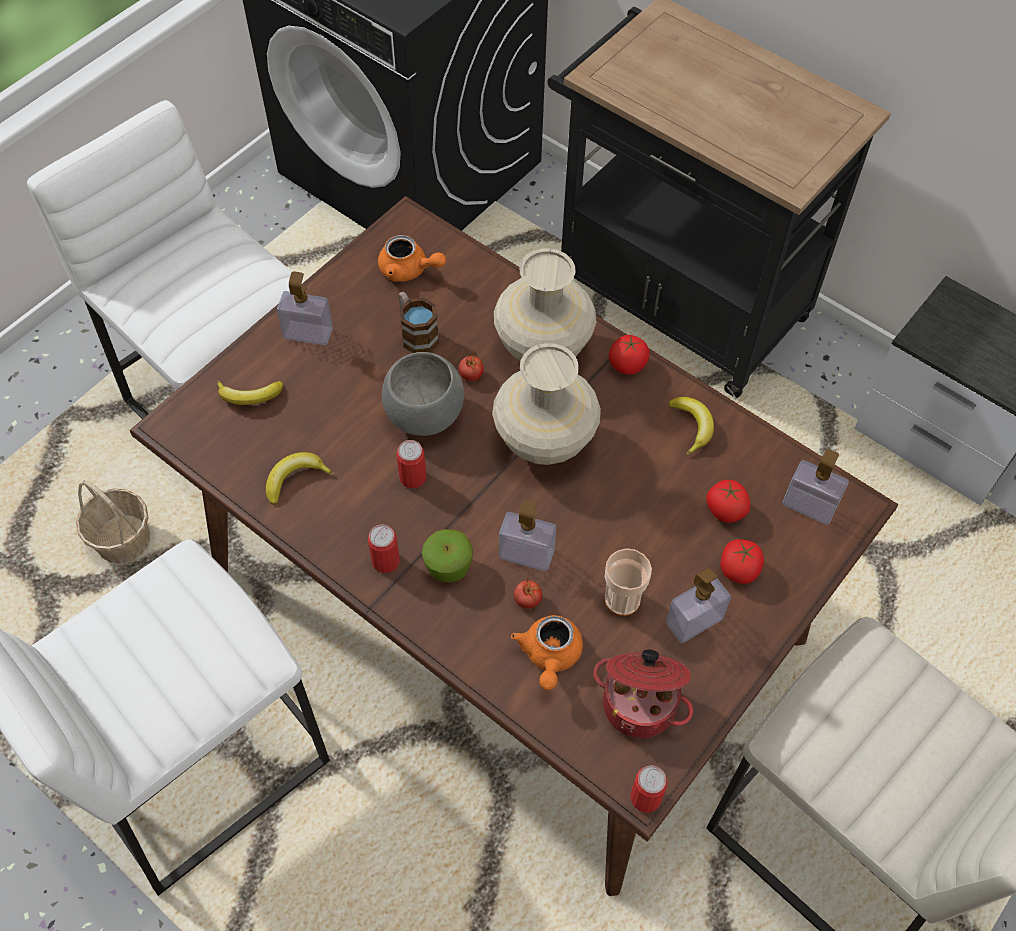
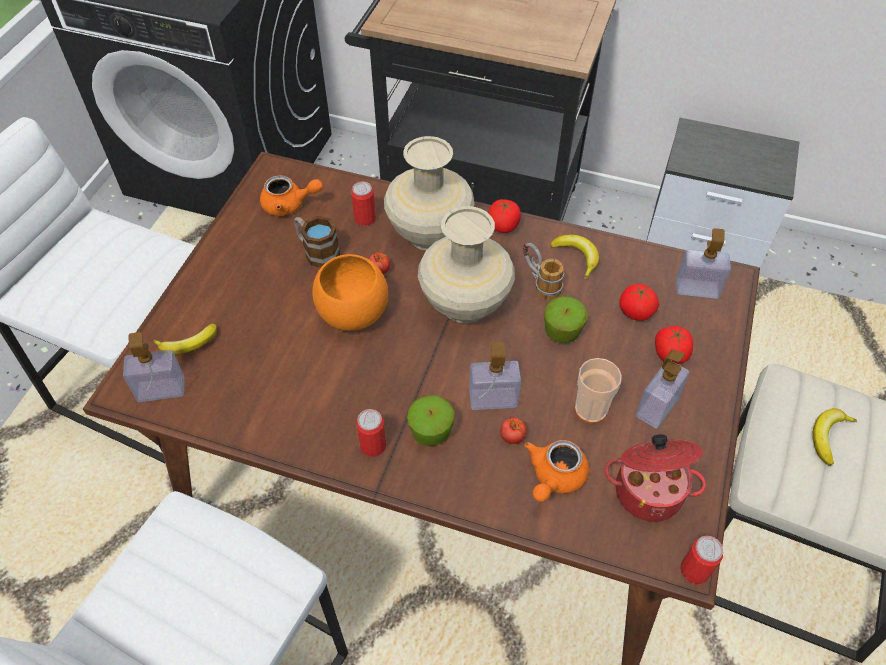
camera: 20 degrees left, 5 degrees down
(123, 539) = (88, 527): basket -> none
(295, 479) = (260, 402): banana -> banana (827, 436)
(308, 333) = (221, 278): soap dispenser -> soap dispenser (161, 389)
(413, 477) = (366, 367): can -> can (365, 218)
(423, 415) = (352, 314): grey bowl -> orange bowl
(550, 656) = (554, 478): orange teapot -> orange teapot turned 45 degrees clockwise
(634, 506) = (562, 332): none -> apple
(635, 443) = (539, 283): none -> mug

